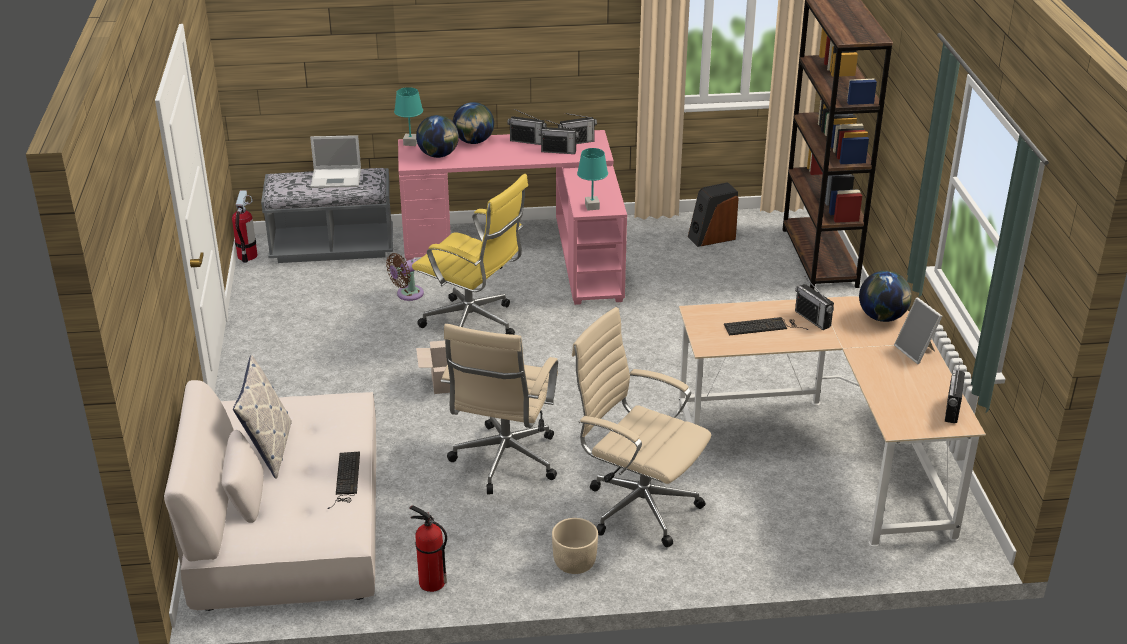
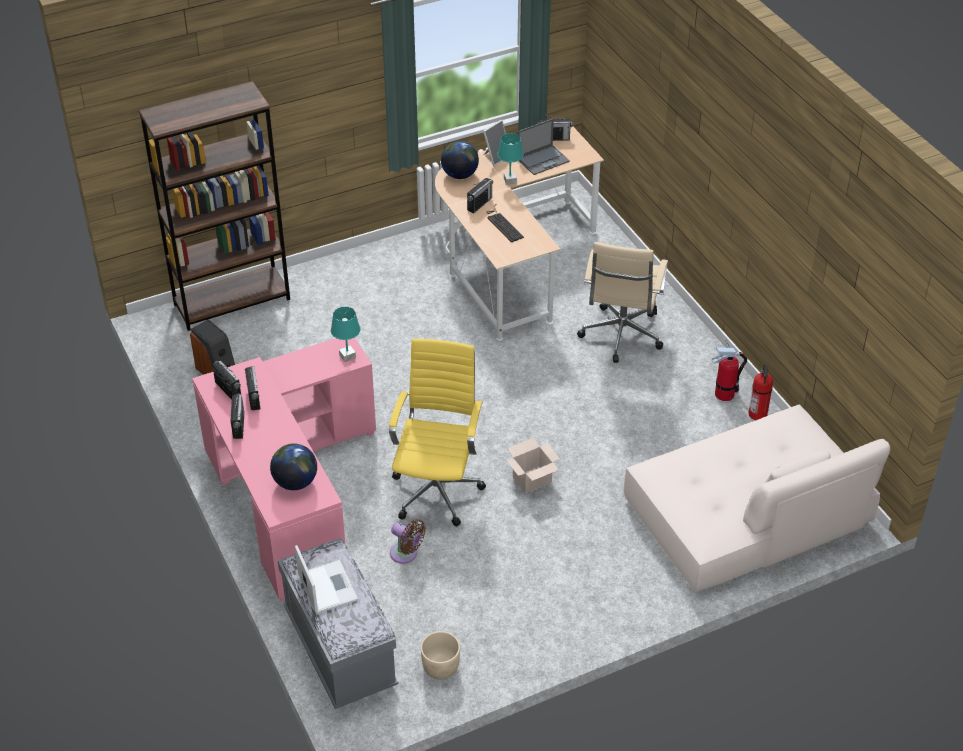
camera: 110 degrees left, 10 degrees up
(247, 256) = (386, 720): fire extinguisher -> fire extinguisher (724, 394)
(269, 450) = (739, 493): pillow -> none
(346, 479) = (742, 437): keyboard -> none
(410, 143) = (275, 513): turquoise table lamp -> turquoise table lamp (510, 181)
(474, 142) = (254, 465): globe -> none
(504, 463) = (614, 415): beige office chair -> none
(575, 563) = (694, 353): beige planter -> beige planter (440, 667)
(899, 388) = (543, 160): none -> laptop

